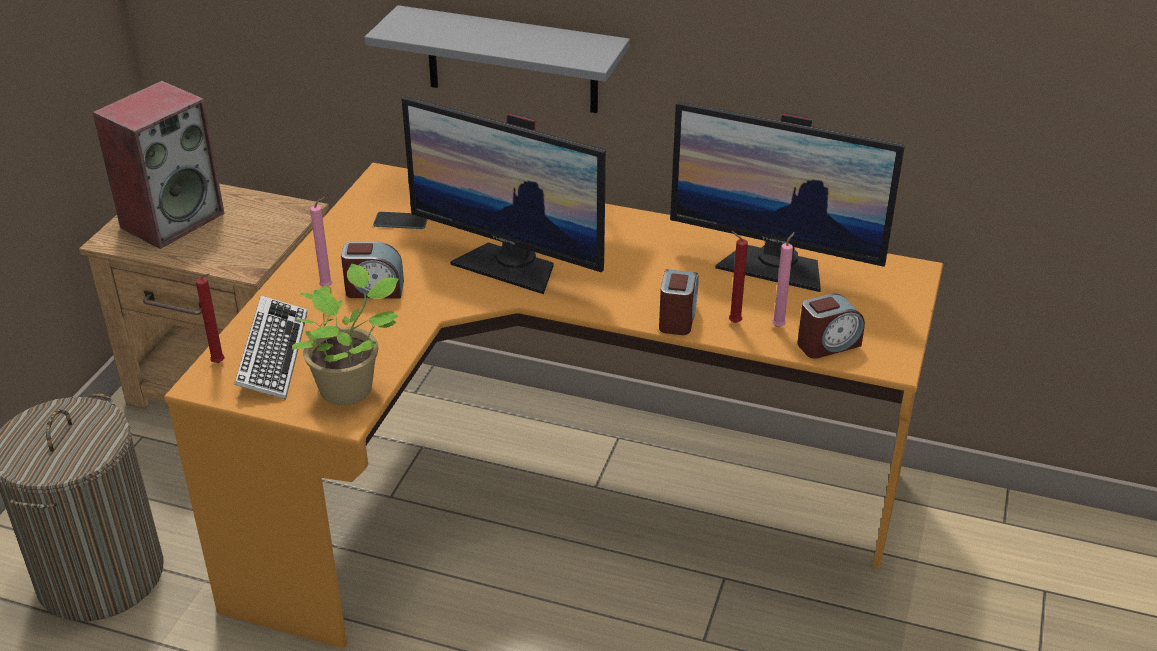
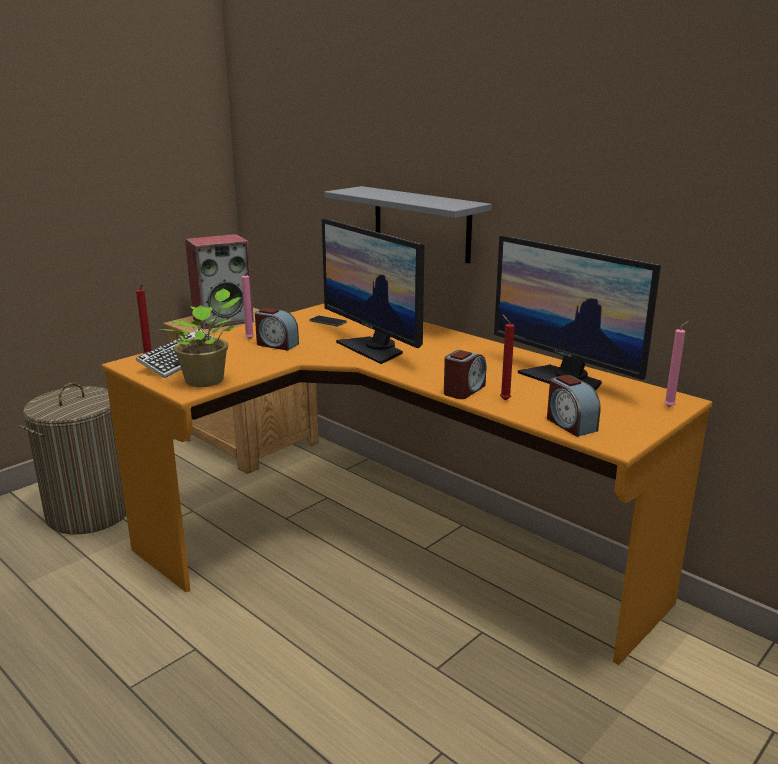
camera: 25 degrees right, 15 degrees down
(780, 326) = (539, 408): pink candle -> pink candle (670, 407)
(828, 344) = (570, 424): alarm clock -> alarm clock turned 60 degrees clockwise

